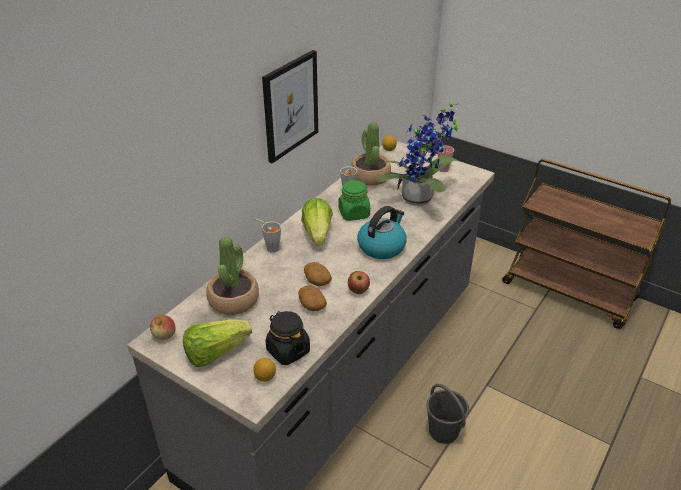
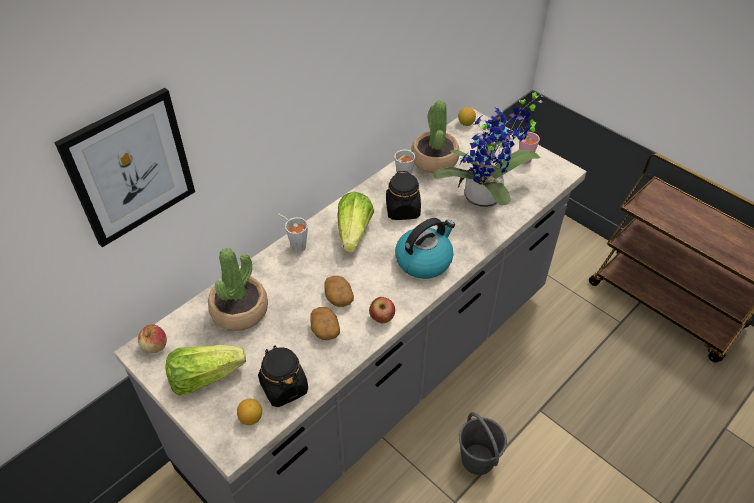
camera: 10 degrees right, 10 degrees up
(290, 106) = (332, 83): picture -> picture (130, 168)
(354, 213) = (403, 210): green jar -> black jar

